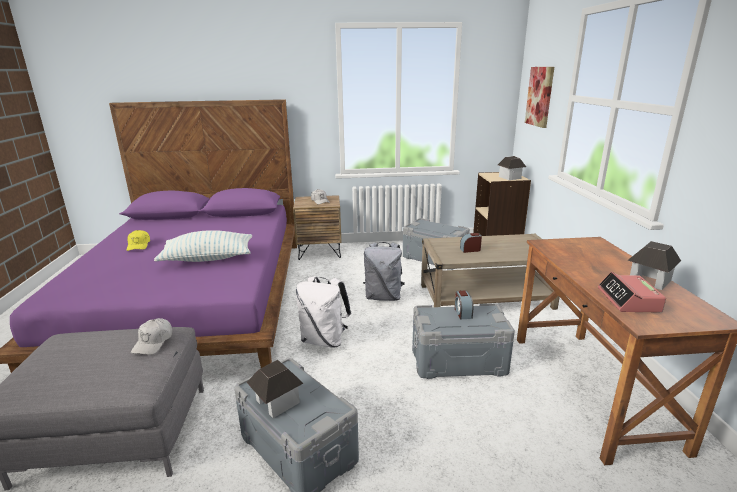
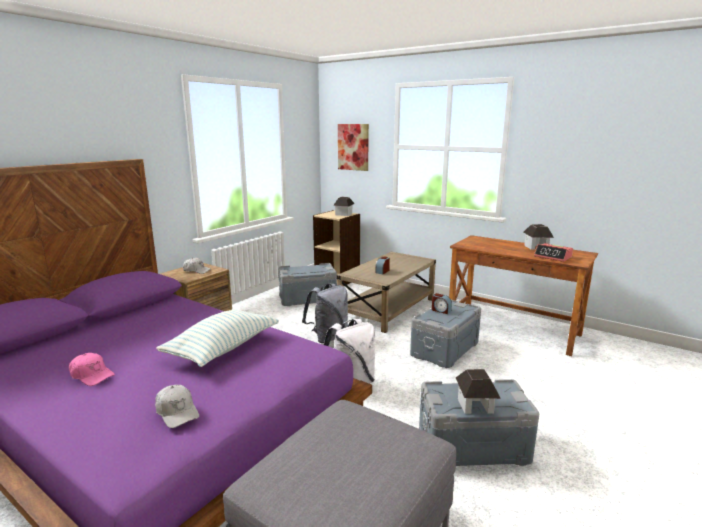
camera: 50 degrees left, 5 degrees down
(139, 245) = (92, 375): yellow cap -> pink cap
(153, 342) = (359, 419): white cap -> white cap (177, 412)

